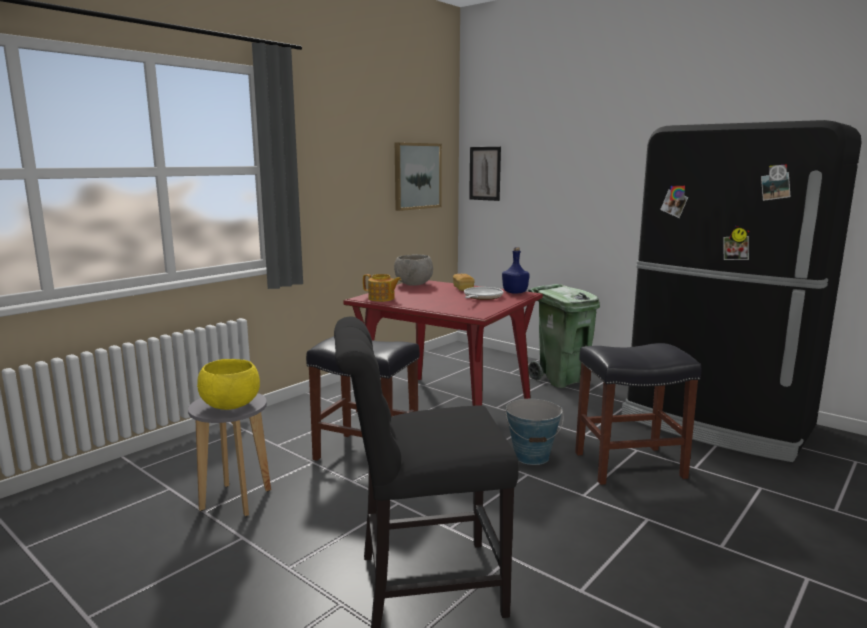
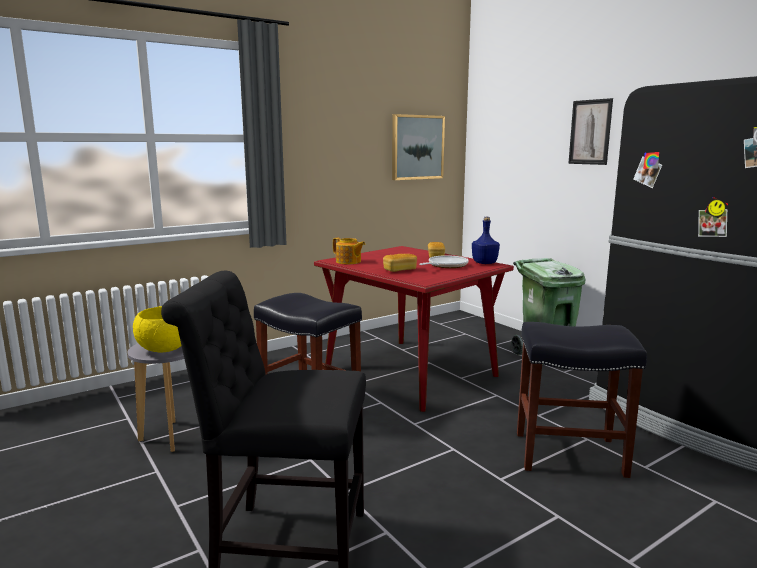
camera: 15 degrees right, 0 degrees up
(413, 284) = (393, 250): grey bowl -> none
(442, 304) = (400, 270): none -> bread
(485, 173) = (488, 145): picture -> picture (590, 132)
(532, 456) = (468, 431): bucket -> none

